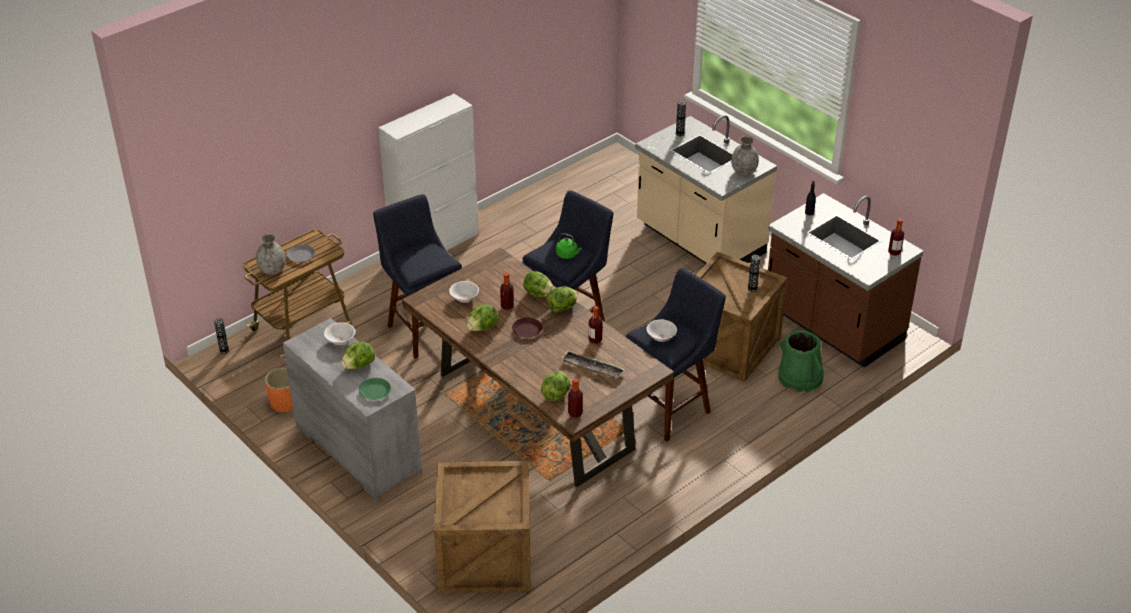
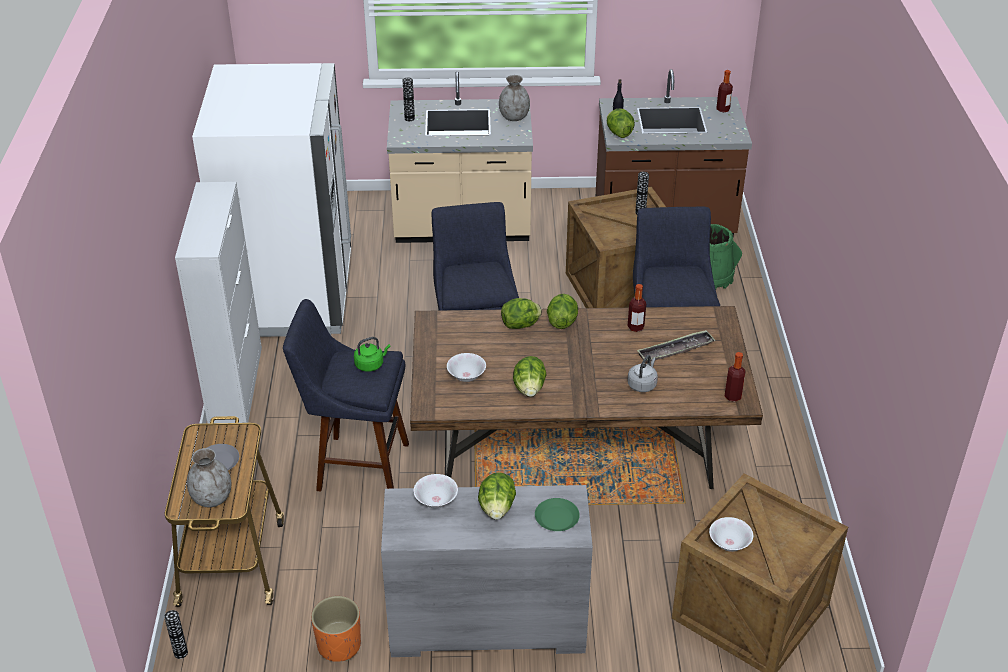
camera: 50 degrees left, 0 degrees up
(507, 306) = (515, 354): bottle -> none
(527, 330) = (569, 361): brown plate -> none
(538, 216) = (292, 296): none -> white fridge
(541, 370) = (642, 384): none -> grey kettle
(556, 394) = (691, 394): lettuce -> lettuce (618, 133)
(567, 255) = (483, 276): green kettle -> green kettle (371, 364)
(661, 337) = (677, 287): white bowl -> white bowl (729, 543)

